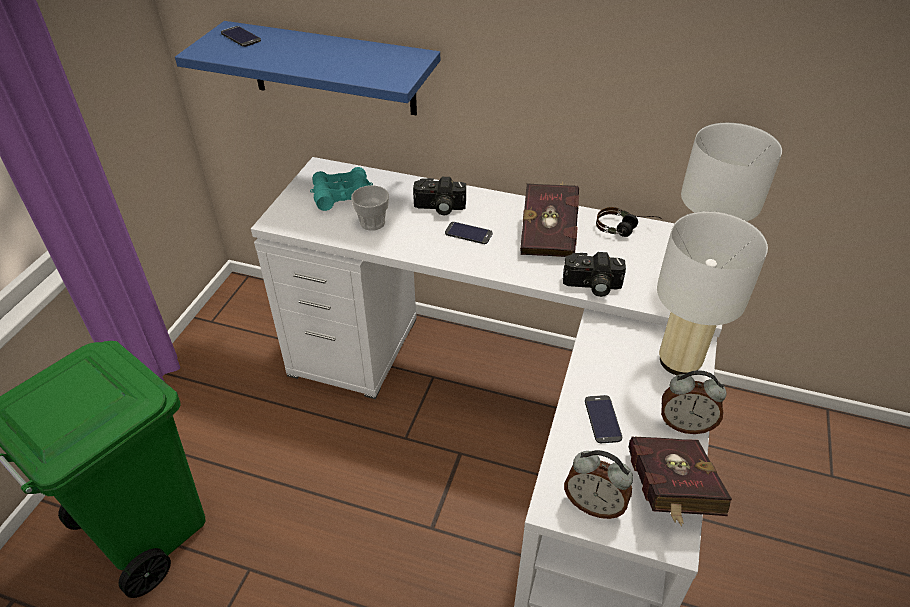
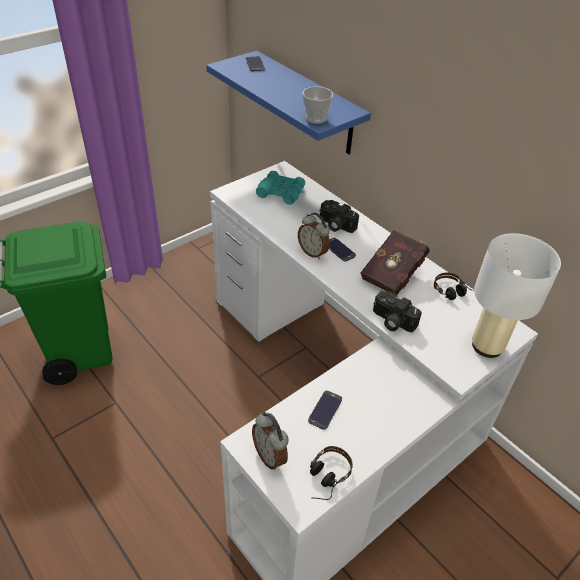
camera: 30 degrees right, 0 degrees up
(372, 223) = (284, 217): cup -> cup (316, 118)
(669, 494) = (324, 479): red book -> headphones
(679, 360) = (416, 402): white table lamp -> none
(685, 424) = (379, 443): alarm clock -> alarm clock (313, 252)

